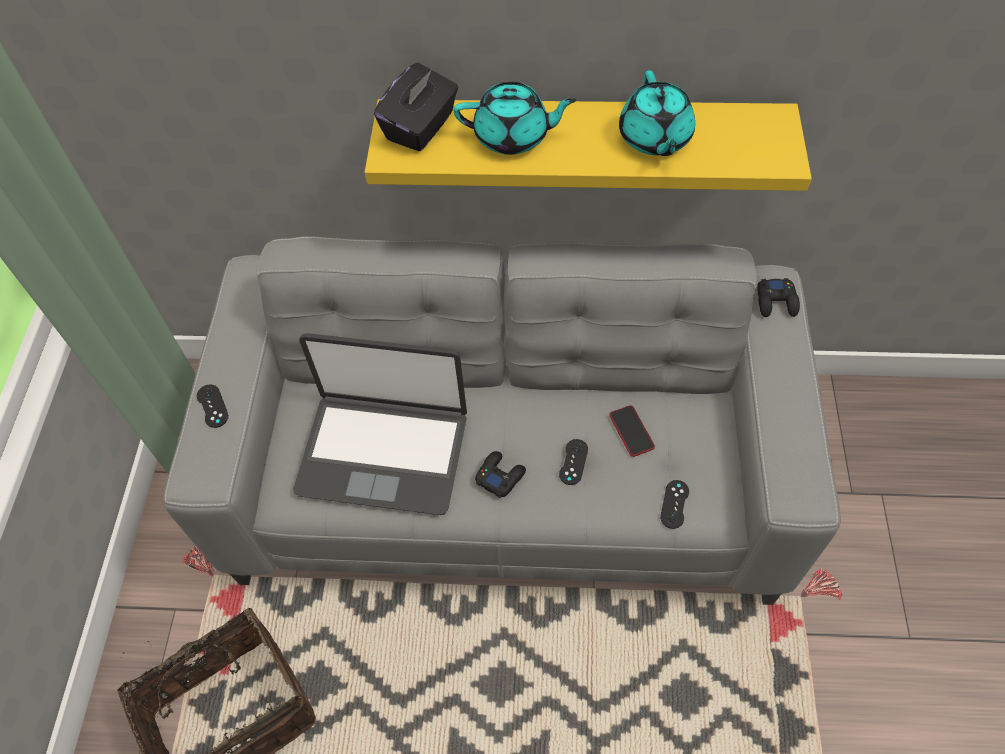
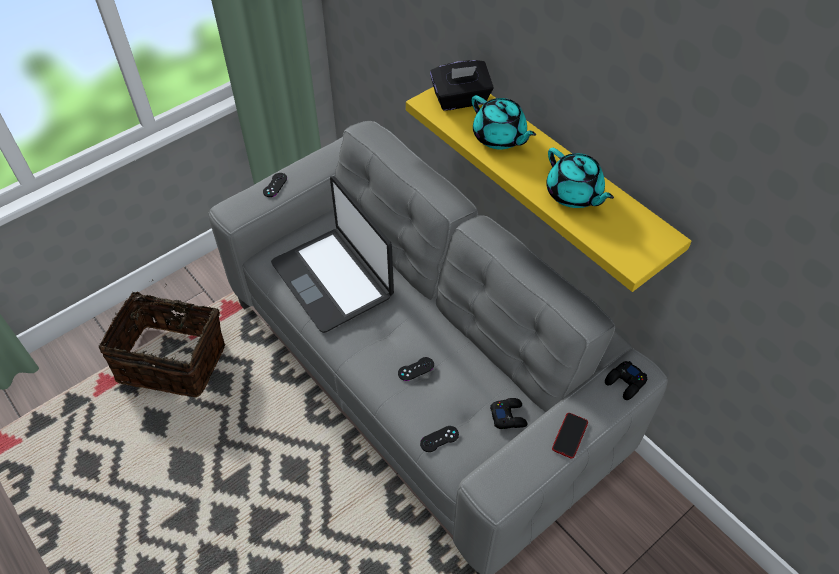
camera: 45 degrees right, 5 degrees down
(500, 476) = (371, 341): black game controller -> black game controller (508, 416)
(631, 431) = (466, 383): phone -> phone (570, 435)
(654, 138) = (574, 194): turquoise teapot -> turquoise teapot turned 75 degrees counterclockwise

